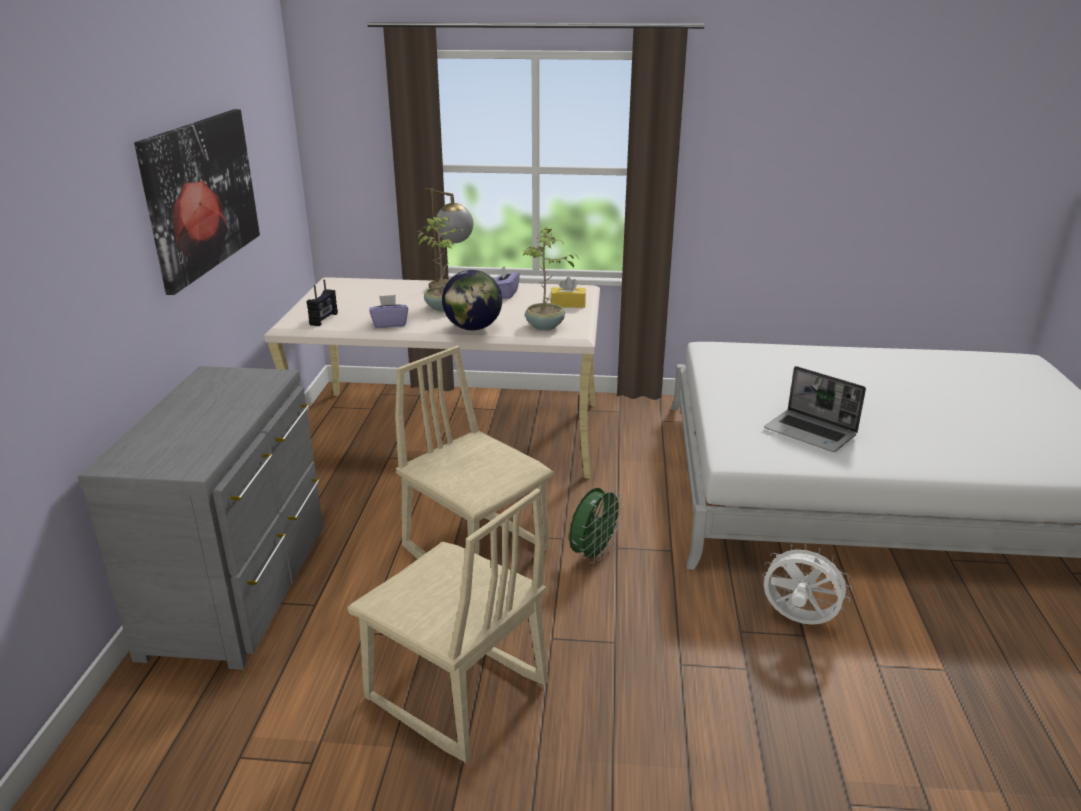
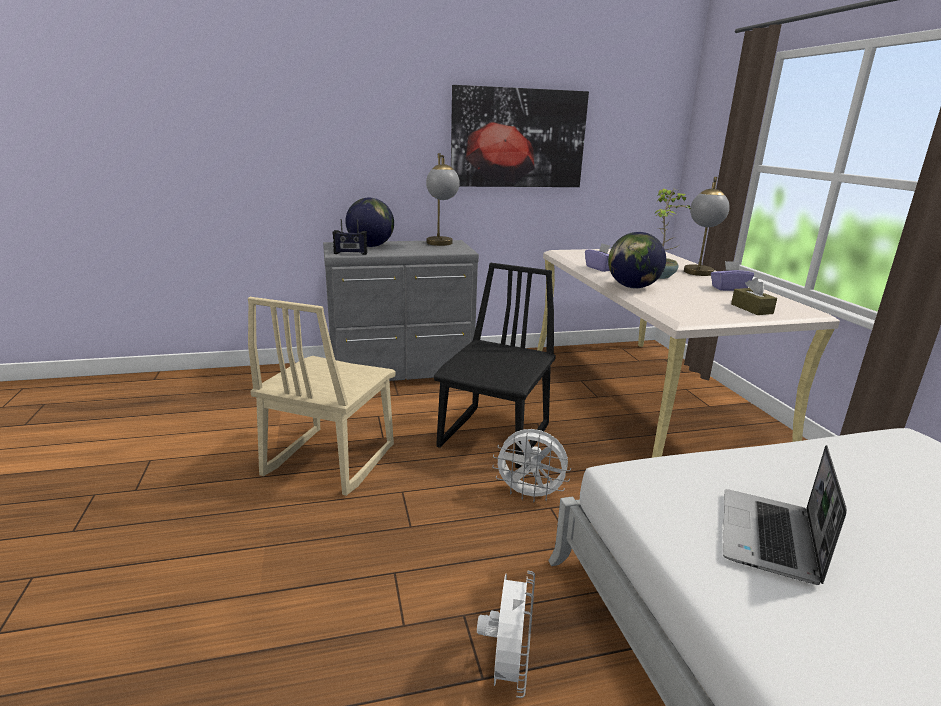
camera: 70 degrees right, 5 degrees down
(167, 436) = (370, 246): none -> globe
(219, 384) = (441, 245): none -> table lamp
(324, 319) = (582, 256): radio -> radio (350, 253)
(476, 548) = (495, 437): beige chair -> black chair
(544, 327) = (679, 306): potted plant -> none
(568, 304) = (751, 309): yellow tissue box -> brown tissue box
(593, 554) = (530, 495): green fan -> white fan

